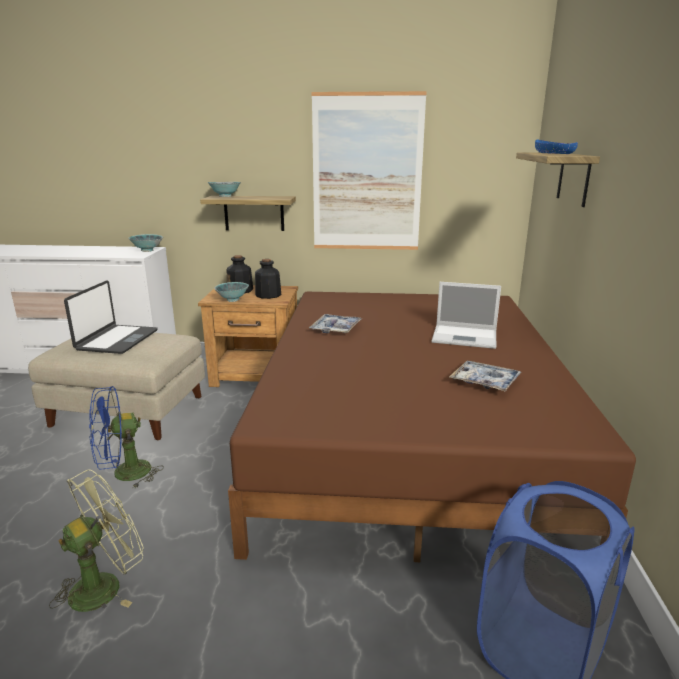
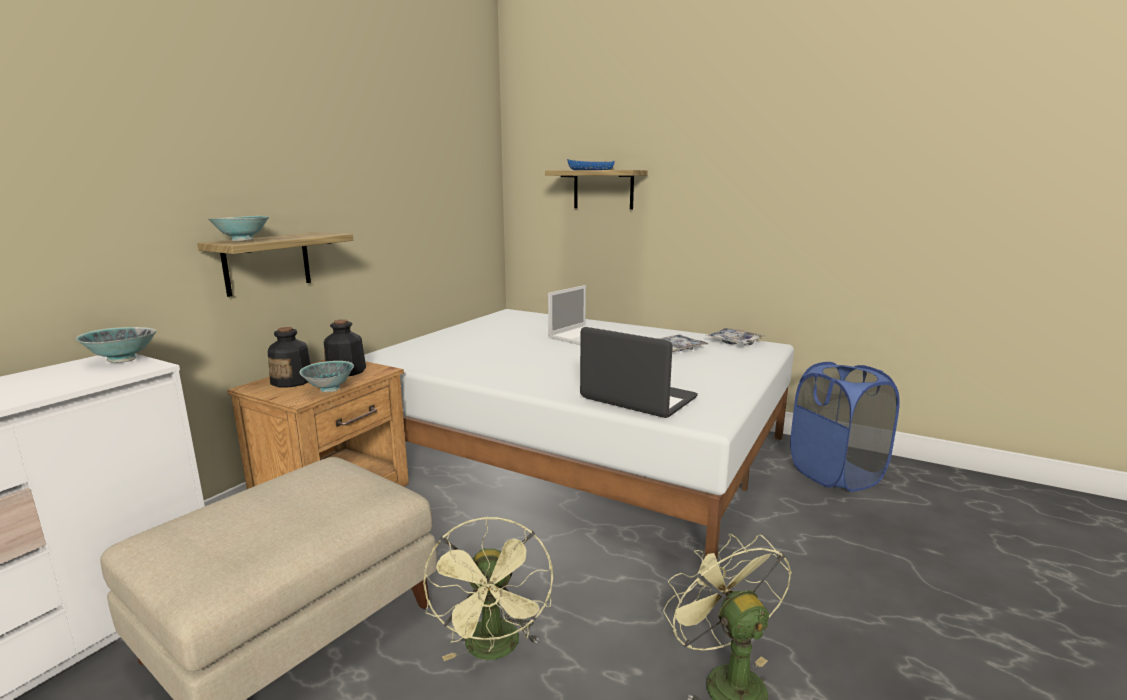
camera: 65 degrees left, 5 degrees down
(116, 340) = (263, 511): laptop -> laptop (638, 399)
(124, 475) = (494, 650): blue fan -> green fan
(336, 329) = (504, 366): tray -> tray (734, 342)
(367, 174) = (390, 197): picture -> none
(408, 437) = (577, 448): brown bed -> white bed

